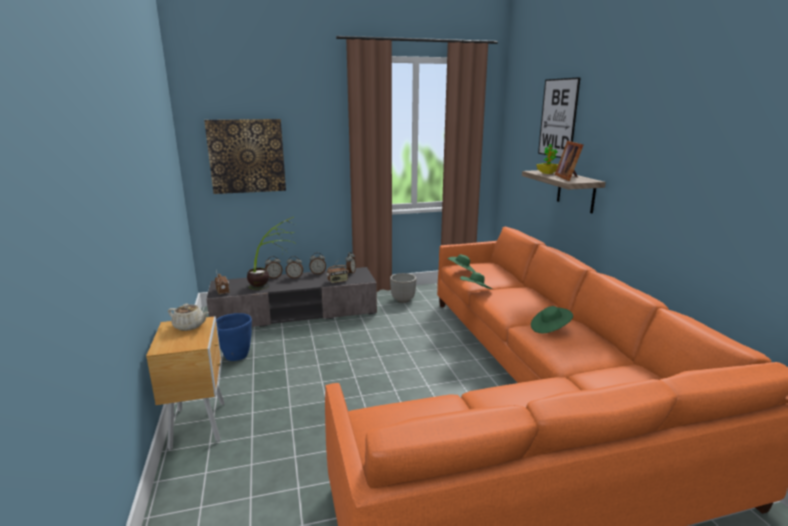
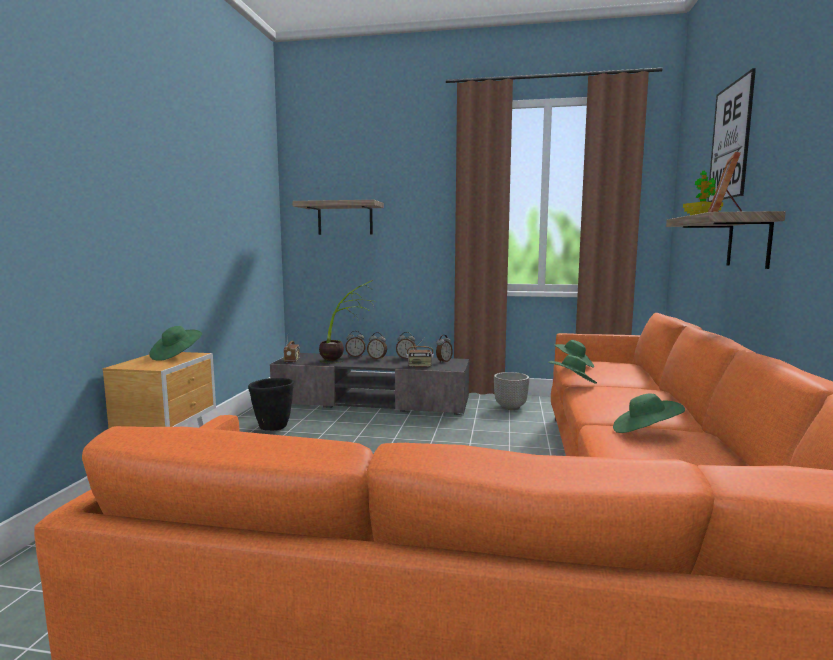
camera: 25 degrees right, 10 degrees down
(190, 326) = (176, 356): beige teapot -> green hat
(236, 356) = (272, 427): blue planter -> black planter
(247, 156) = (345, 219): picture -> shelf

